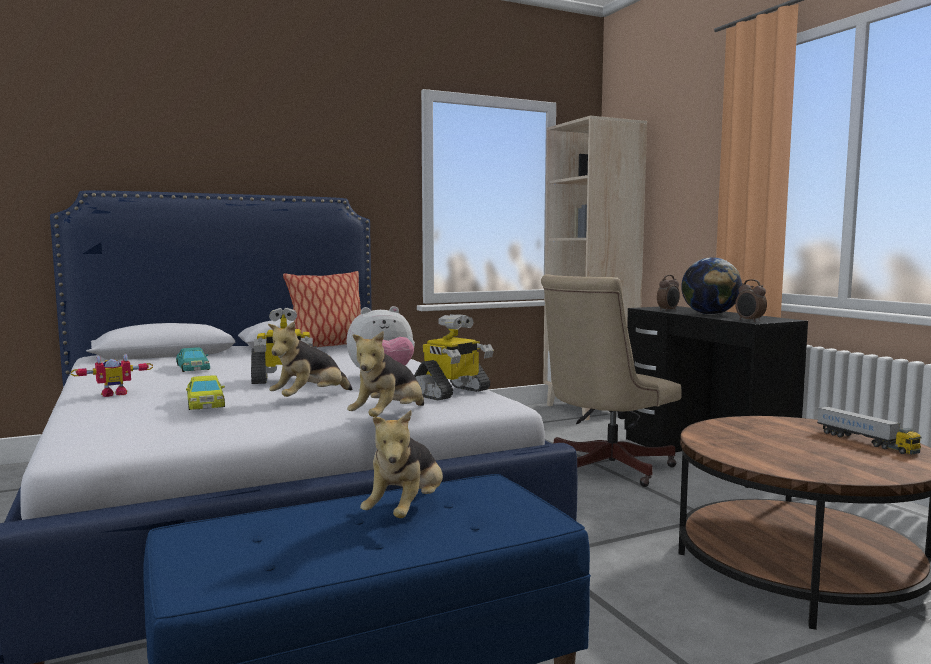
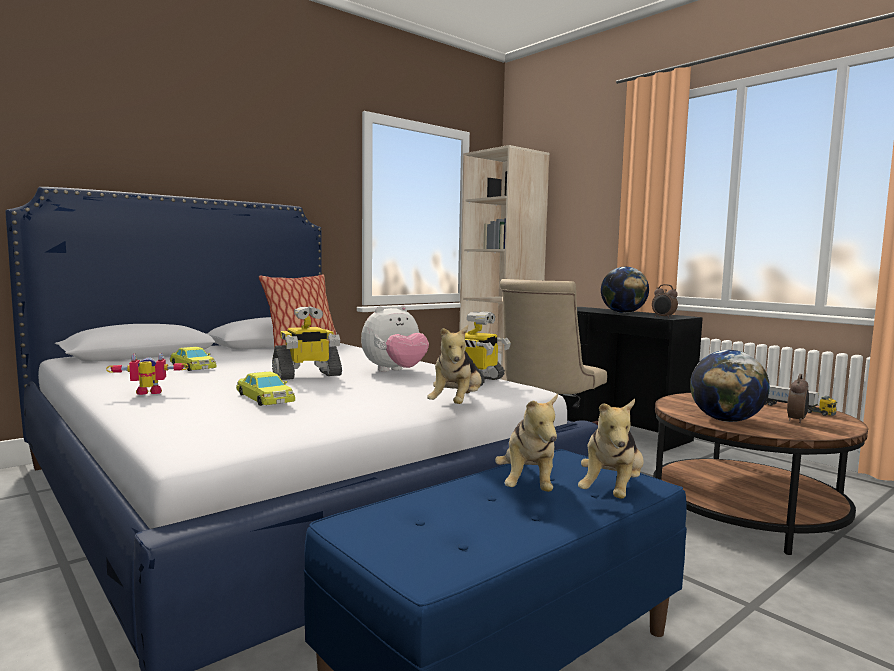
camera: 15 degrees left, 0 degrees up
(114, 394) = (148, 394): toy robot -> toy robot turned 150 degrees counterclockwise
(193, 367) = (193, 366): turquoise toy car -> yellow toy car
(310, 399) = (356, 392): plush toy -> plush toy (612, 492)
(668, 310) = (585, 310): alarm clock -> alarm clock (797, 420)
(751, 452) = (726, 420): none -> globe

